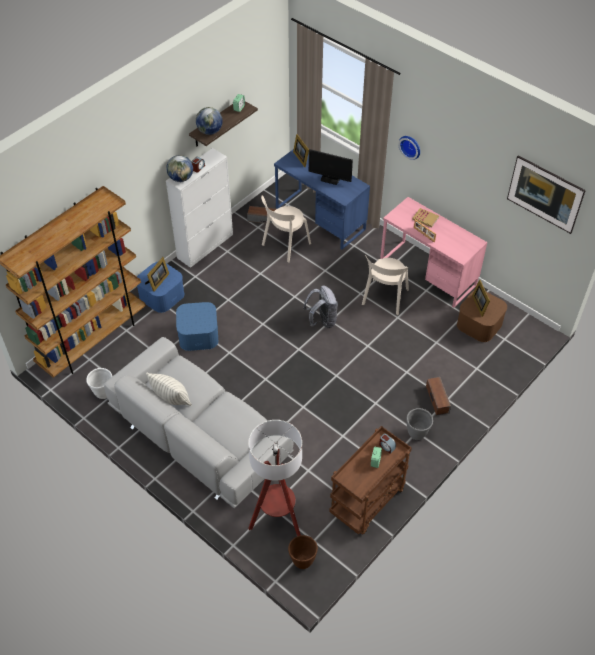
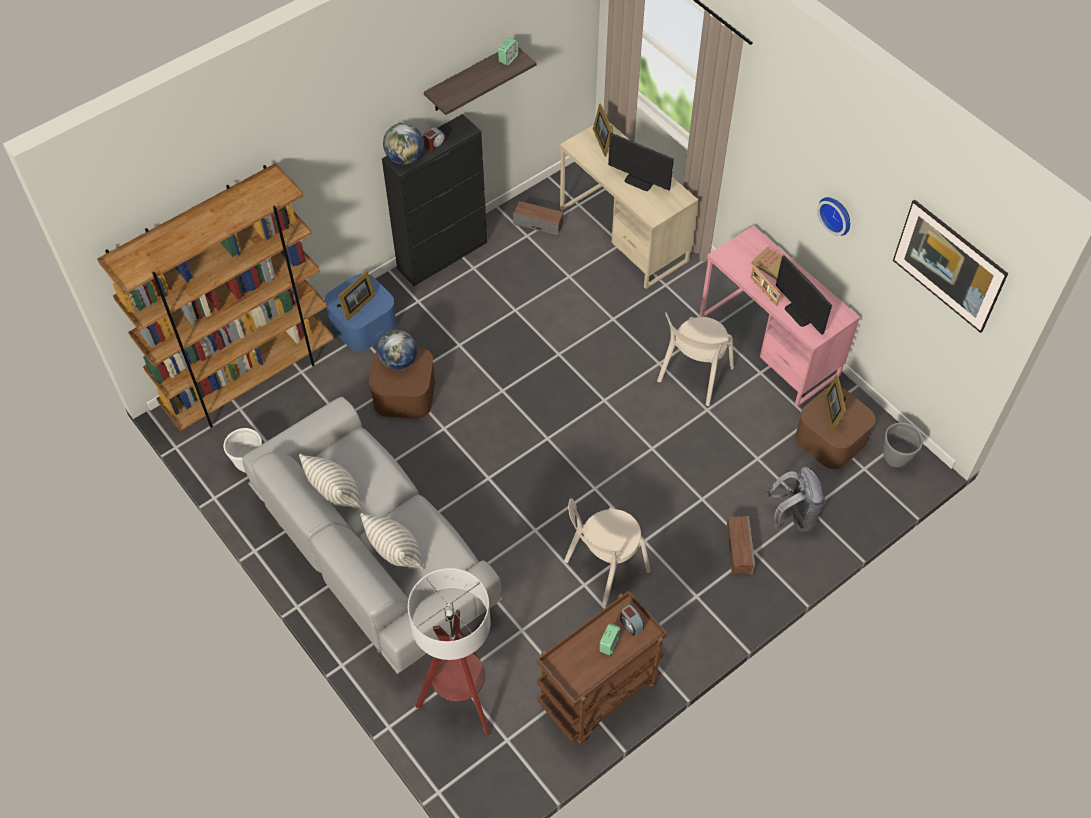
camera: 10 degrees right, 5 degrees up
(198, 334) = (404, 393): blue storage box -> brown storage box
(205, 246) = (443, 255): white cabinet -> black cabinet
(210, 131) = (455, 92): globe -> globe (398, 361)
(220, 430) = (396, 554): none -> pillow
(284, 245) = (561, 270): beige chair -> beige chair (603, 568)
(302, 561) = (484, 768): brown planter -> none
(320, 219) = (623, 235): blue desk -> beige desk
(322, 321) = (591, 398): grey backpack -> grey backpack (793, 517)
(411, 146) = (762, 152): wall clock -> wall clock (837, 214)
(417, 434) = (696, 600): grey planter -> grey planter (895, 459)
(449, 245) = (800, 313): none -> monitor

